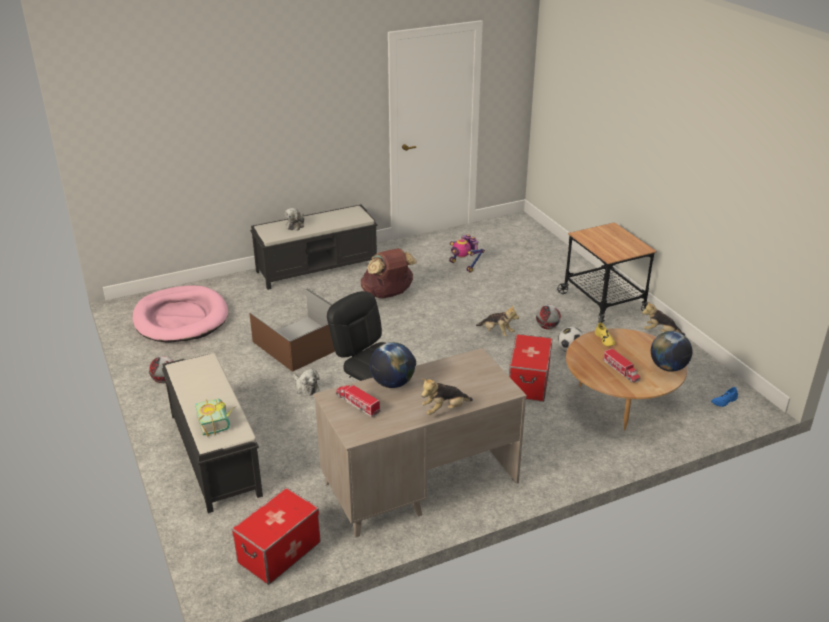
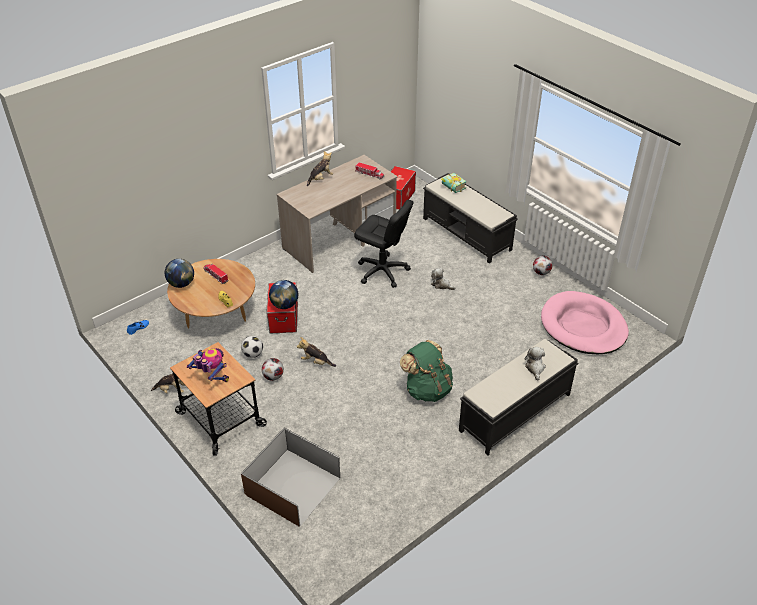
camera: 165 degrees right, 10 degrees up
(302, 342) = (469, 321): brown storage box -> brown storage box (292, 487)
(388, 294) = (427, 389): brown backpack -> green backpack
(392, 383) = (355, 188): globe -> globe (284, 305)
(464, 265) = (368, 449): toy robot -> toy robot (211, 377)

